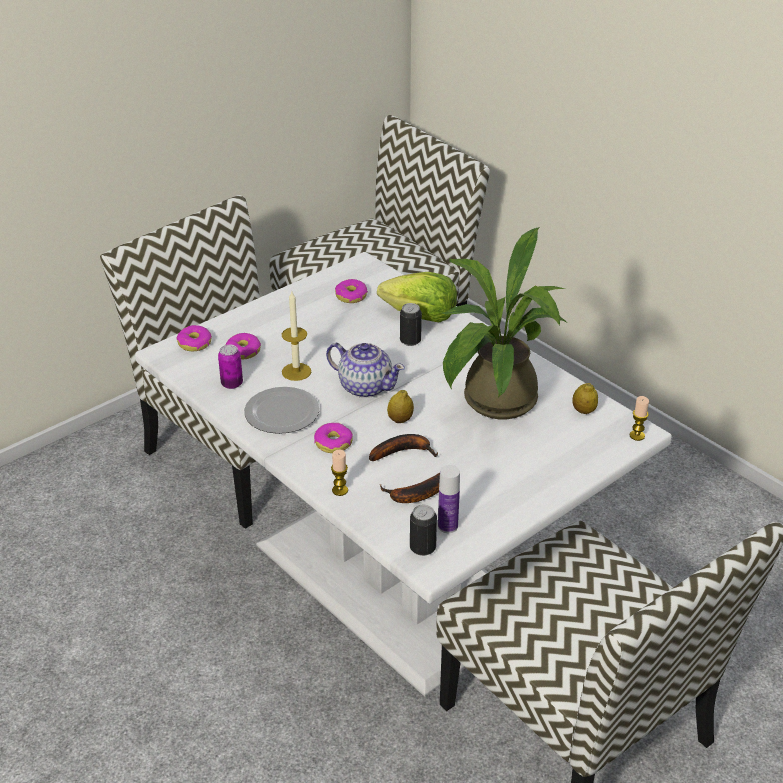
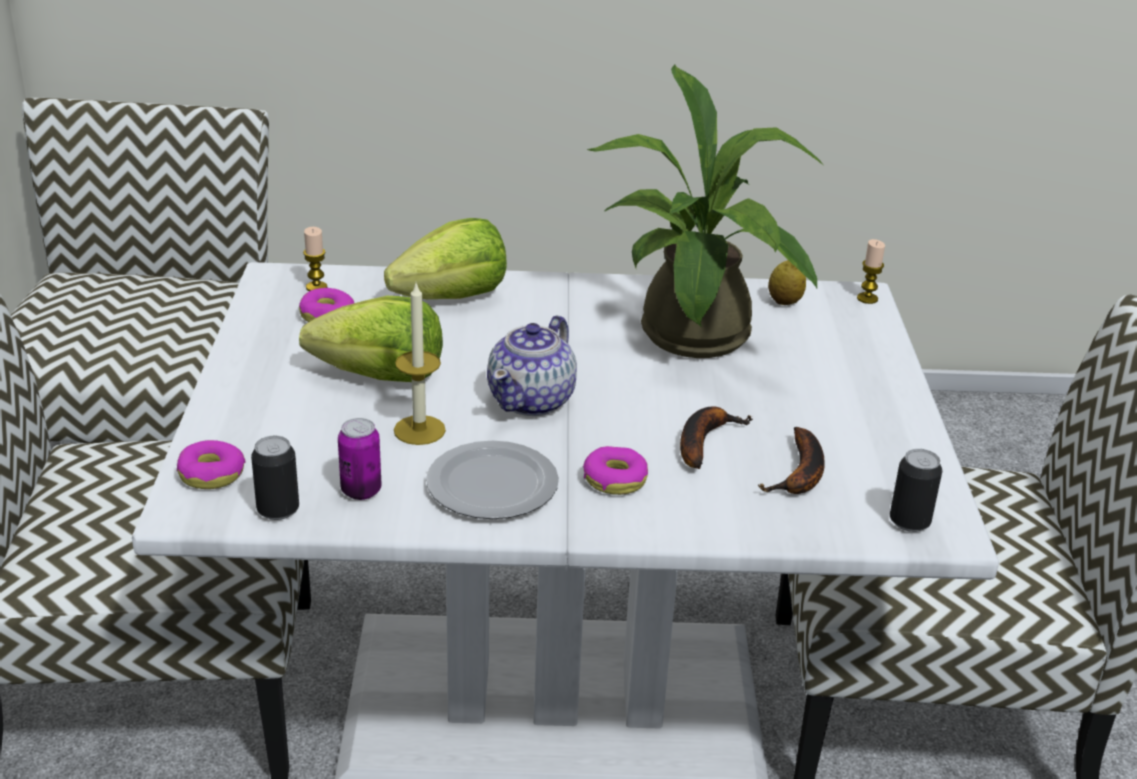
camera: 50 degrees left, 5 degrees down
(243, 351) = (303, 445): donut -> none
(323, 338) = (380, 376): none -> lettuce
(340, 490) = (720, 523): candle -> candle (316, 287)
(365, 386) = (532, 400): teapot -> teapot turned 135 degrees clockwise
(400, 420) = (637, 411): lemon -> none
(410, 341) = (490, 327): can -> can (278, 510)
(447, 526) = (887, 484): bottle -> none

